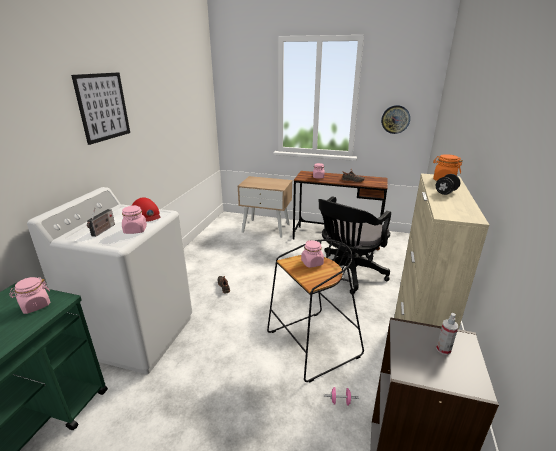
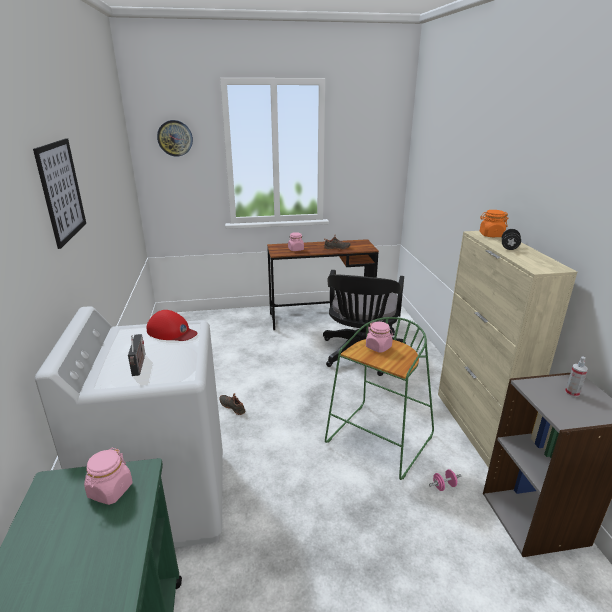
camera: 25 degrees left, 0 degrees up
(135, 230) = (184, 354): pink jar -> none
(266, 228) = (231, 323): beige nightstand -> none
(312, 345) = (379, 441): black stool -> green stool
(395, 119) = (366, 173): wall clock -> wall clock (175, 138)

